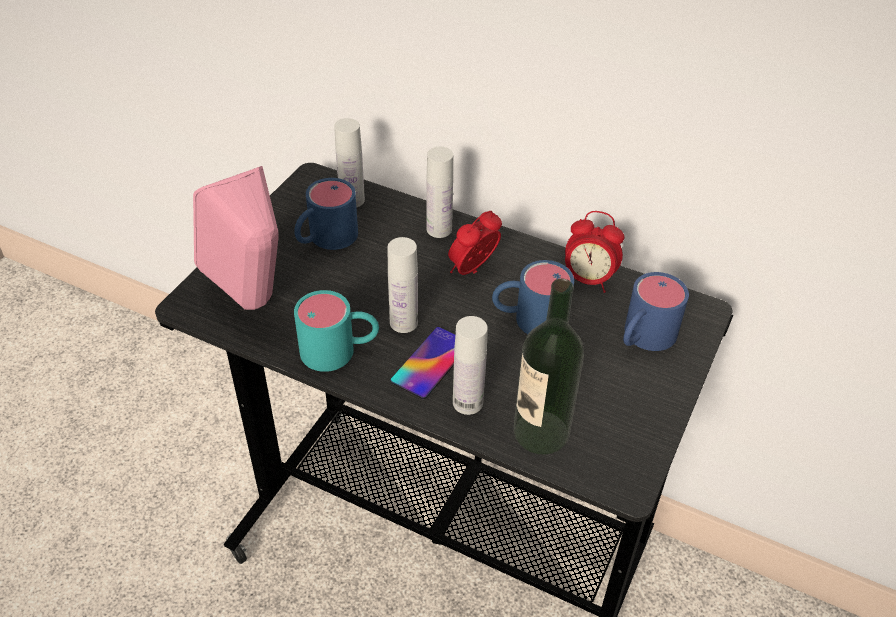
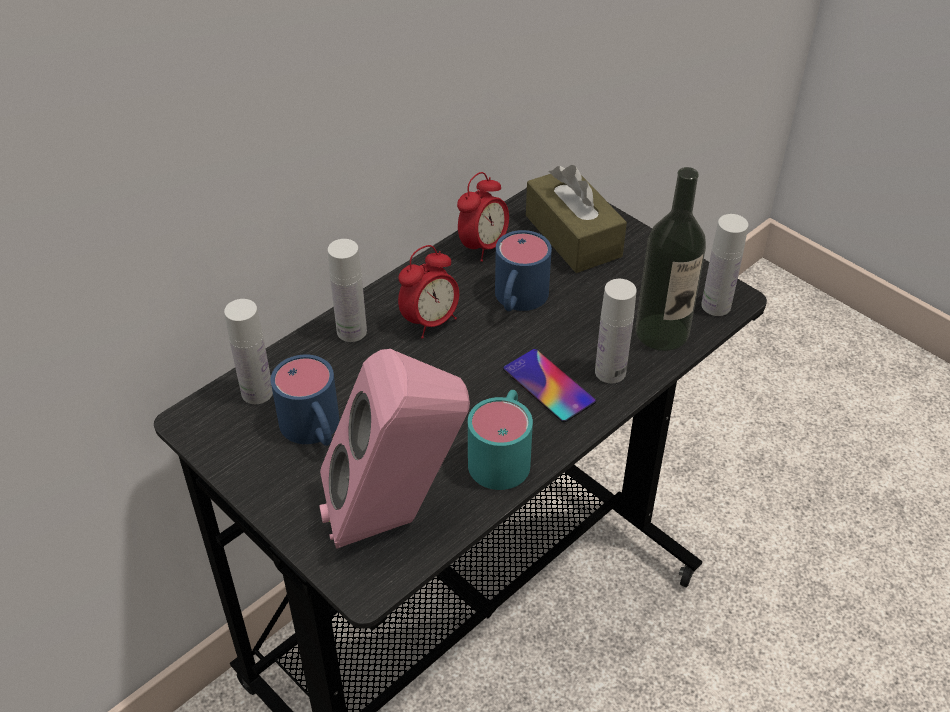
camera: 70 degrees left, 0 degrees up
(403, 322) = (483, 393): white bottle -> white bottle (716, 306)
(473, 270) = (430, 322): alarm clock -> alarm clock turned 105 degrees counterclockwise
(643, 338) = (573, 236): blue mug -> brown tissue box

